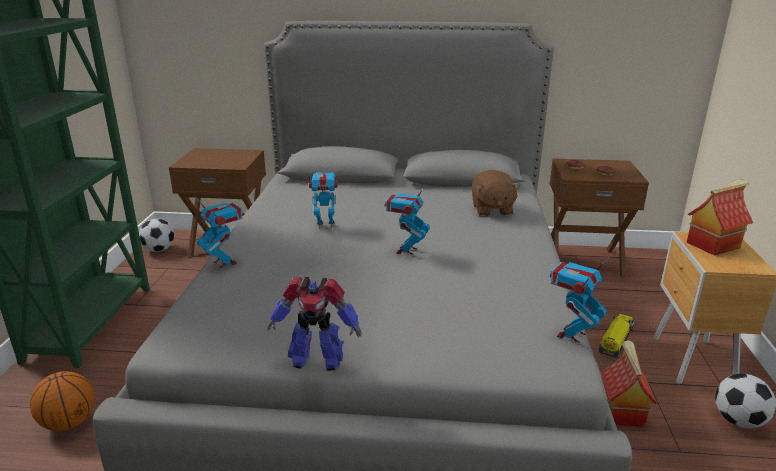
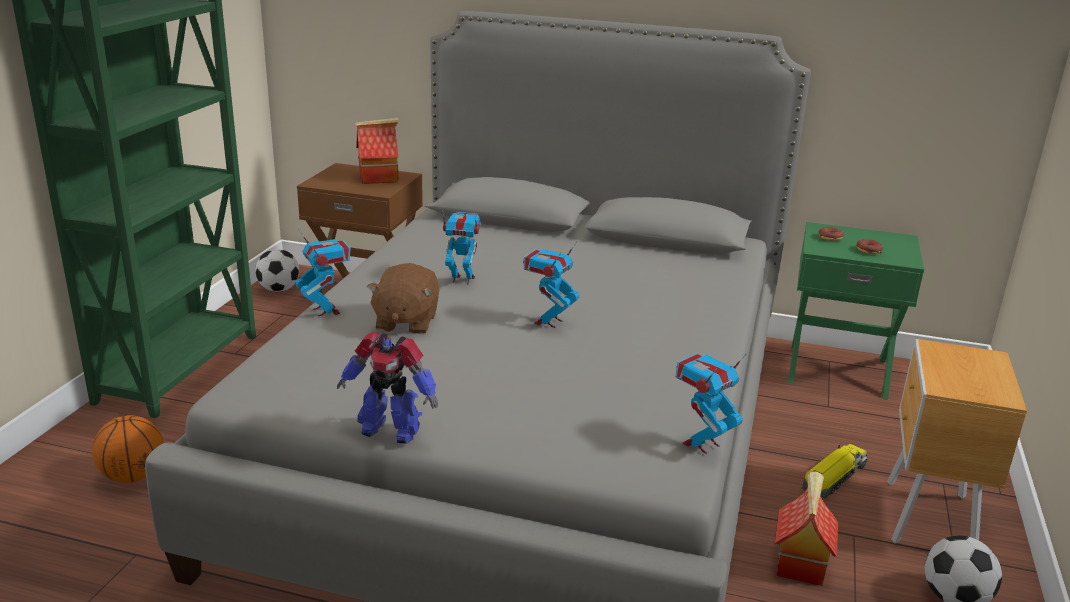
camera: 10 degrees right, 0 degrees up
(491, 210) = (684, 283): brown plush toy -> brown plush toy (405, 322)
(583, 261) = (837, 369): brown nightstand -> green nightstand
(713, 244) = (961, 361): toy house -> toy house (379, 178)

